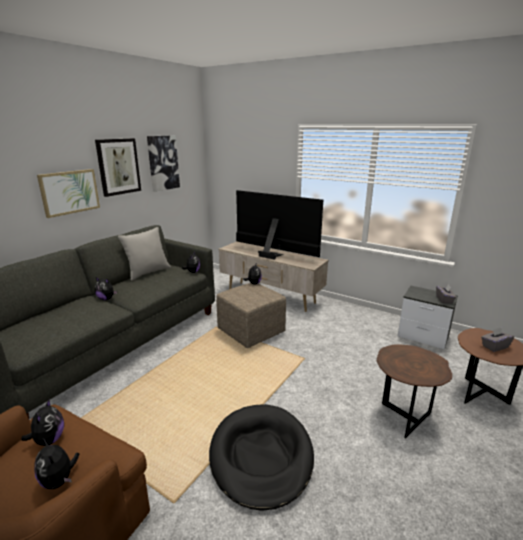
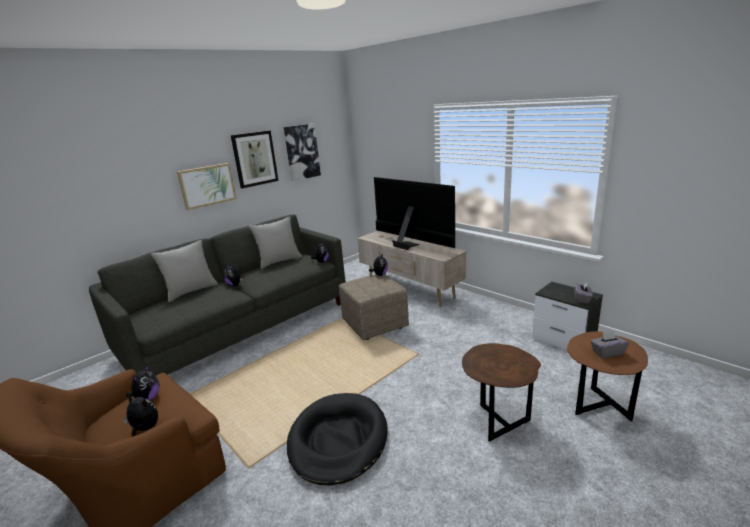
camera: 15 degrees right, 0 degrees up
(58, 307) = (191, 291): none -> grey pillow
(59, 480) = (145, 429): plush toy -> plush toy turned 135 degrees clockwise

